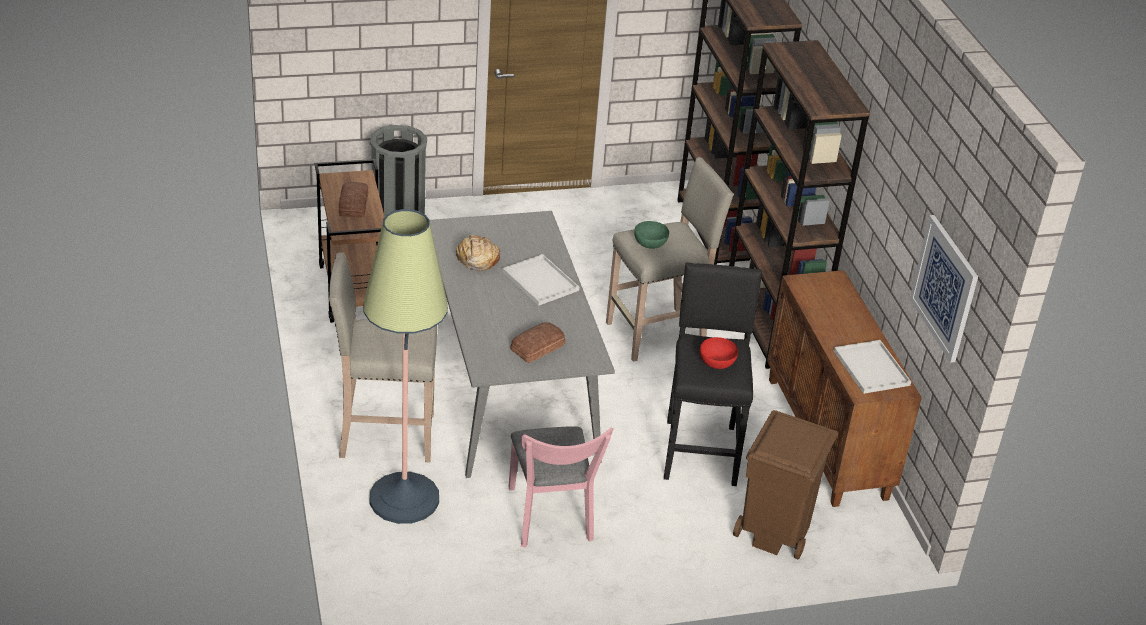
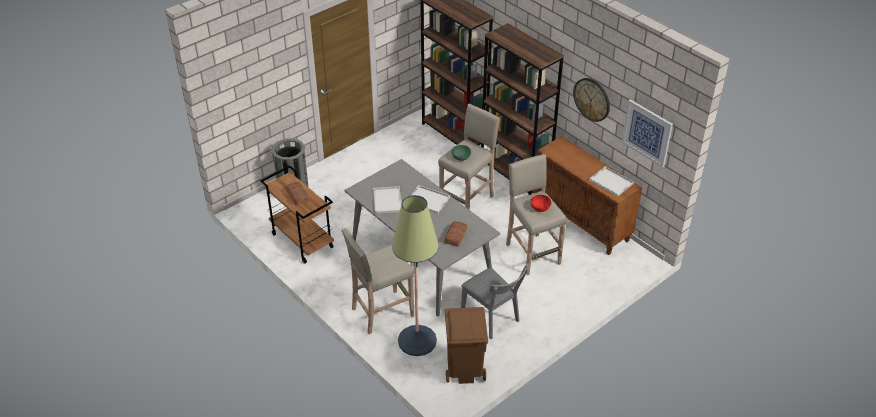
camera: 25 degrees left, 5 degrees up
(477, 259) = (388, 201): bread -> white tray
(551, 519) = (492, 319): pink chair -> grey chair
(700, 450) = (532, 253): black stool -> beige stool
(774, 530) = (593, 278): brown trash can -> brown trash can (464, 369)
(890, 206) = (592, 99): none -> wall clock

